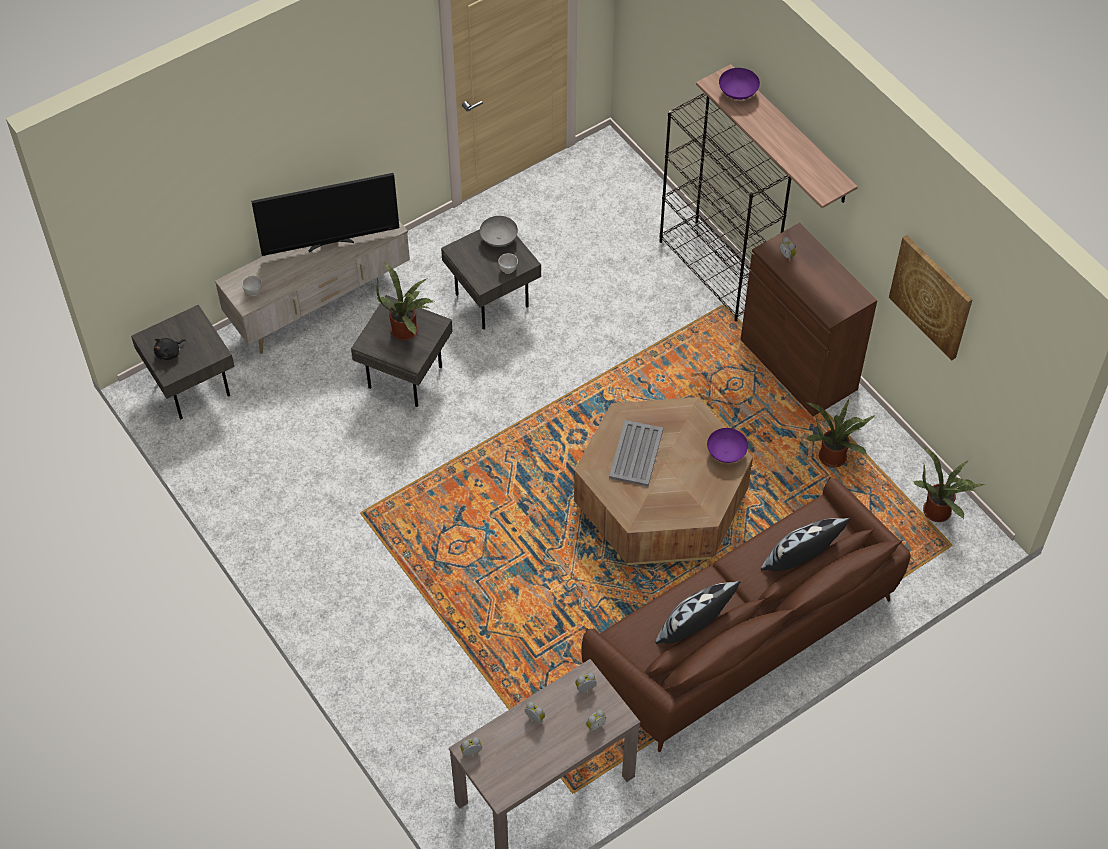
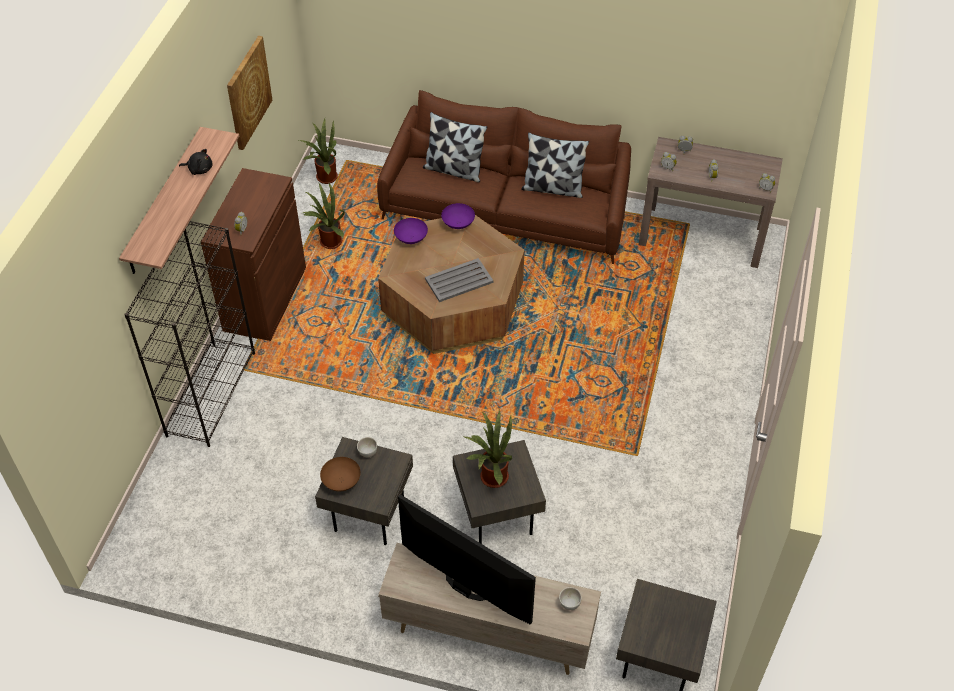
camera: 130 degrees left, 5 degrees down
(169, 353) = (684, 625): black plush toy -> black plush toy (199, 169)
(499, 239) = (341, 481): grey bowl -> brown bowl
(737, 93) = (153, 235): purple bowl -> purple bowl (458, 224)

